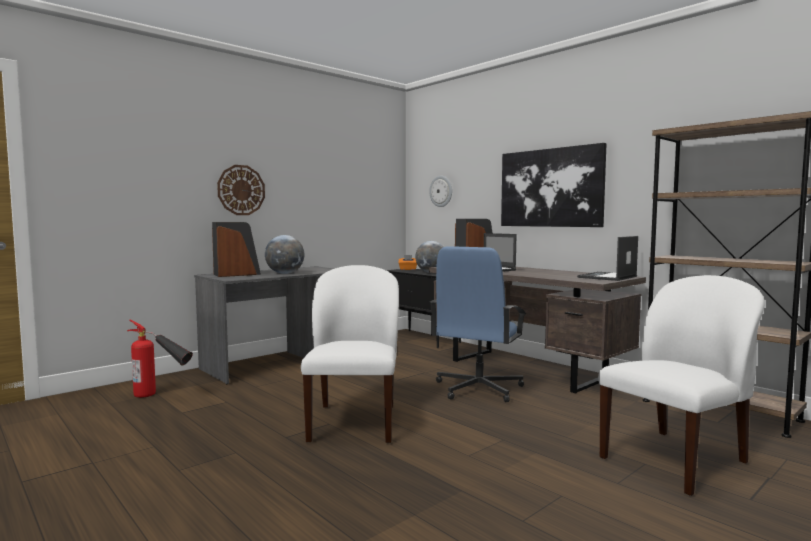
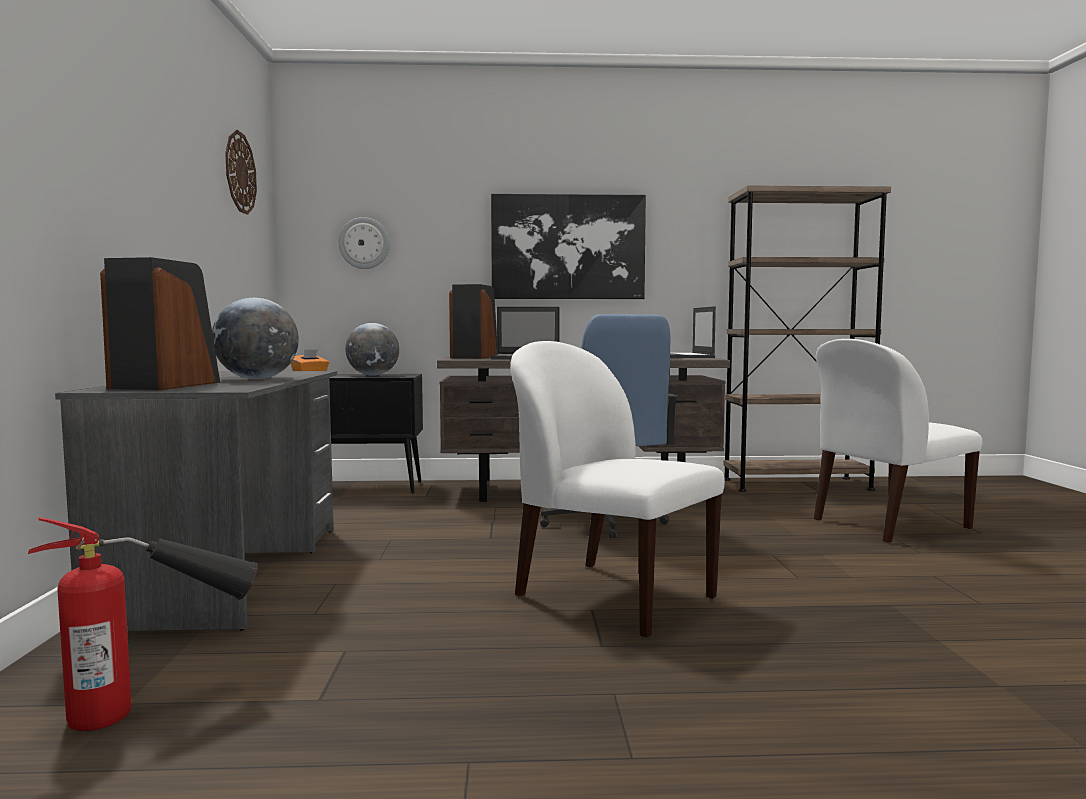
camera: 50 degrees left, 0 degrees up
(241, 190) = (107, 191): wall clock -> wall clock (240, 172)
(675, 460) = (887, 524): white chair -> white chair turned 120 degrees counterclockwise

